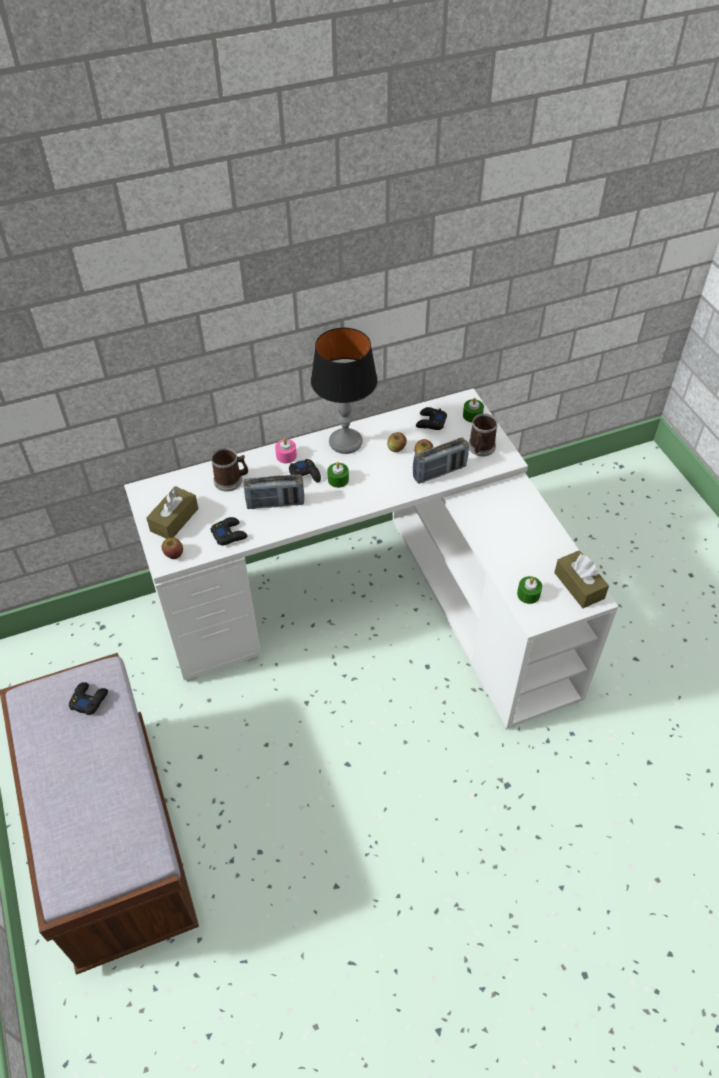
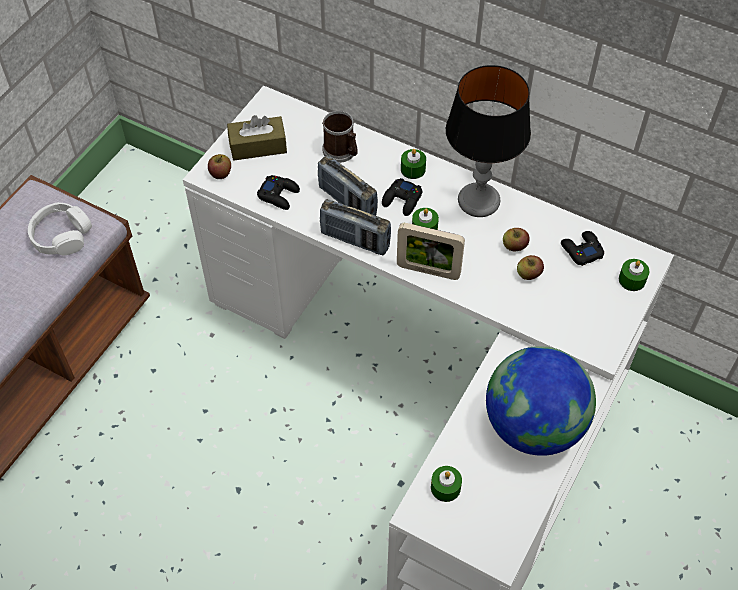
camera: 50 degrees right, 5 degrees up
(89, 700) = (61, 236): black game controller -> white headphones
(286, 456) = (413, 169): pink candle -> green candle
(372, 498) = (428, 271): none -> picture frame
(439, 472) = (520, 303): radio -> radio (355, 240)
(480, 448) = (592, 317): mug -> none
(523, 526) = (533, 425): none -> globe
(579, 585) = (502, 529): brown tissue box -> none

